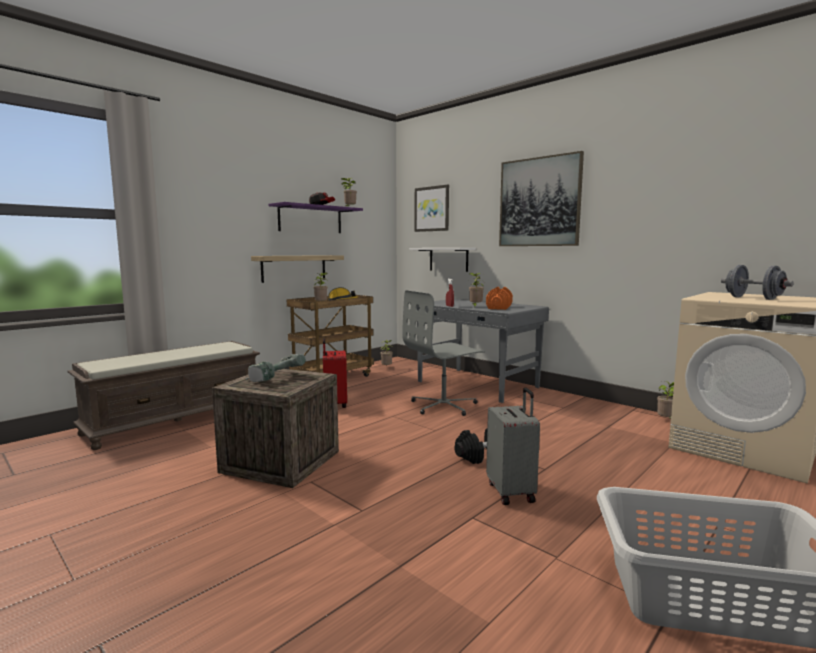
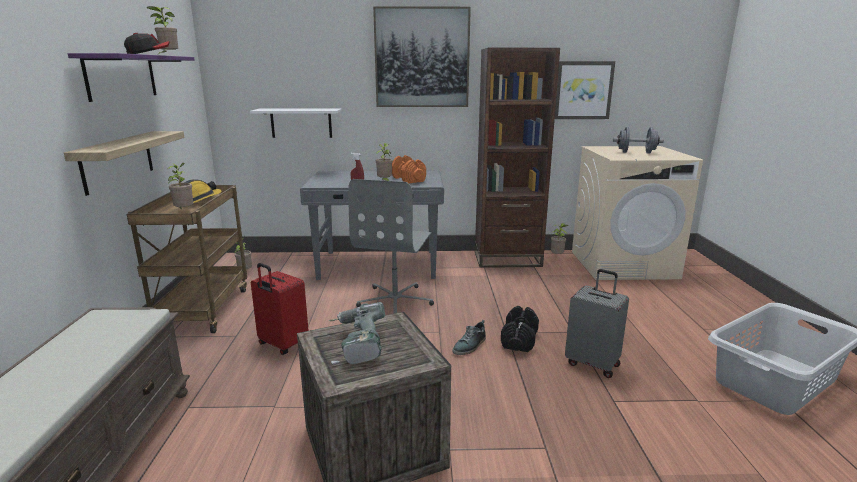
camera: 45 degrees left, 10 degrees up
(432, 209) = (266, 56): picture -> picture (583, 90)
(438, 444) = (470, 346): none -> shoe
(601, 408) = (507, 259): none -> brown bookcase

